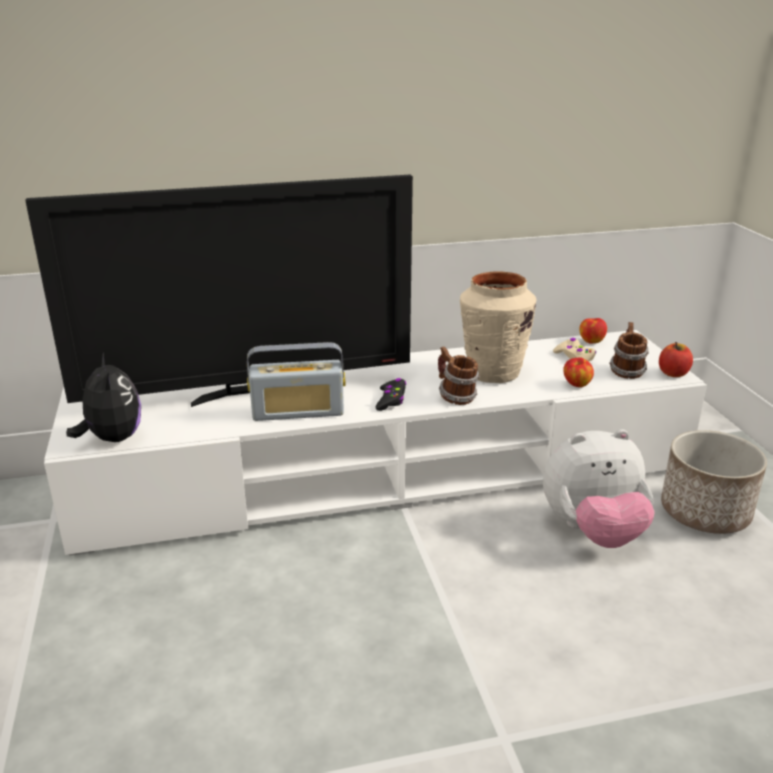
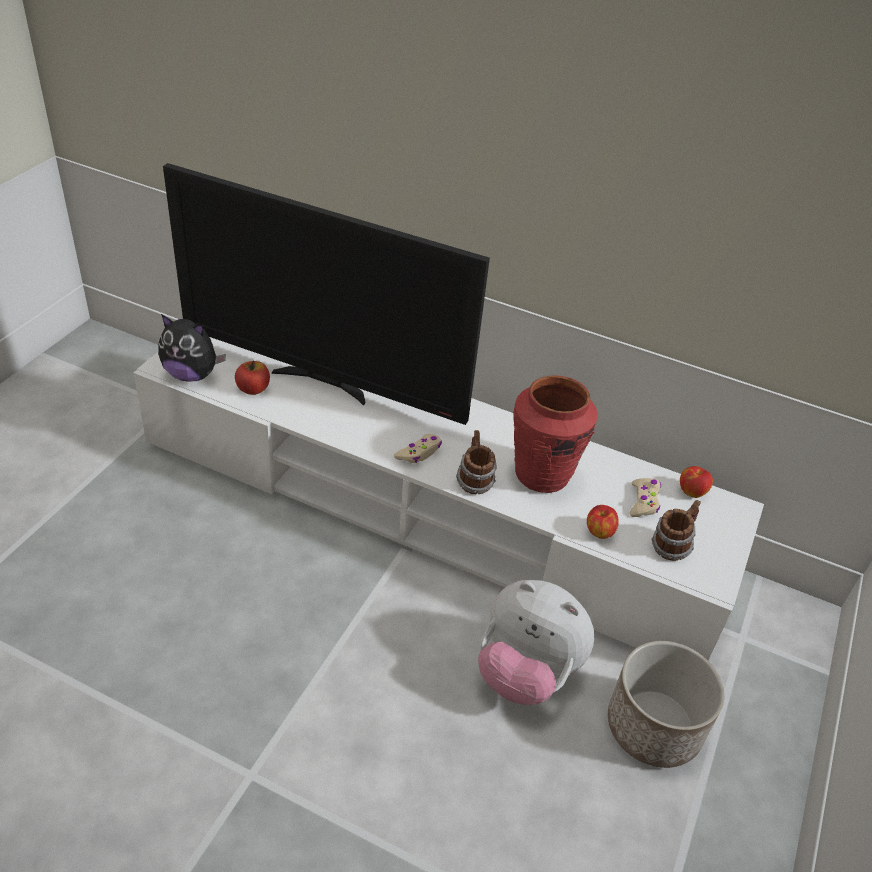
camera: 35 degrees right, 15 degrees up
(112, 438) = (192, 374): plush toy -> plush toy turned 90 degrees clockwise
(298, 412) = (336, 423): radio -> none
(391, 400) = (419, 453): black game controller -> beige game controller
(493, 373) = (542, 474): beige vase -> red vase
(673, 373) = (716, 577): apple -> apple (253, 389)

